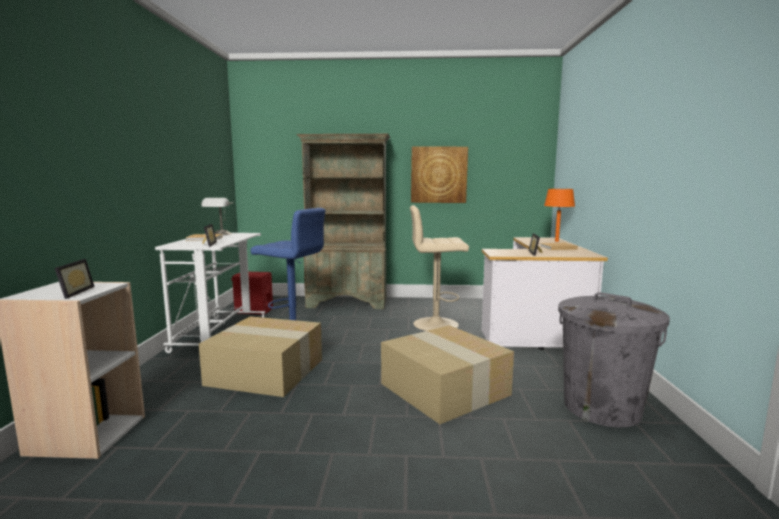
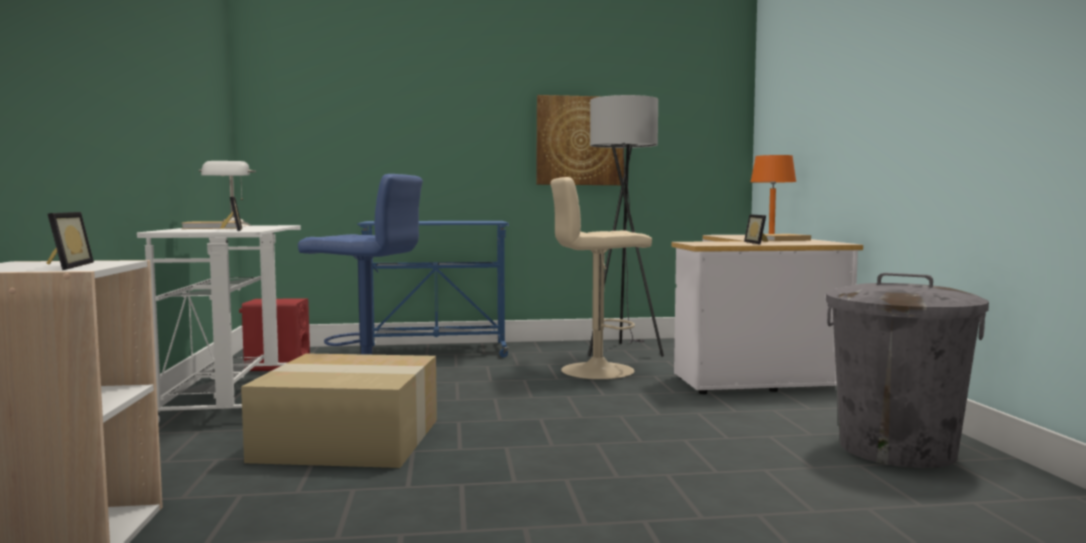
camera: 10 degrees left, 5 degrees down
(347, 303) = (436, 351): green bookcase -> blue desk
(446, 389) = (660, 443): cardboard box -> none
(459, 308) = (622, 351): none -> grey floor lamp

